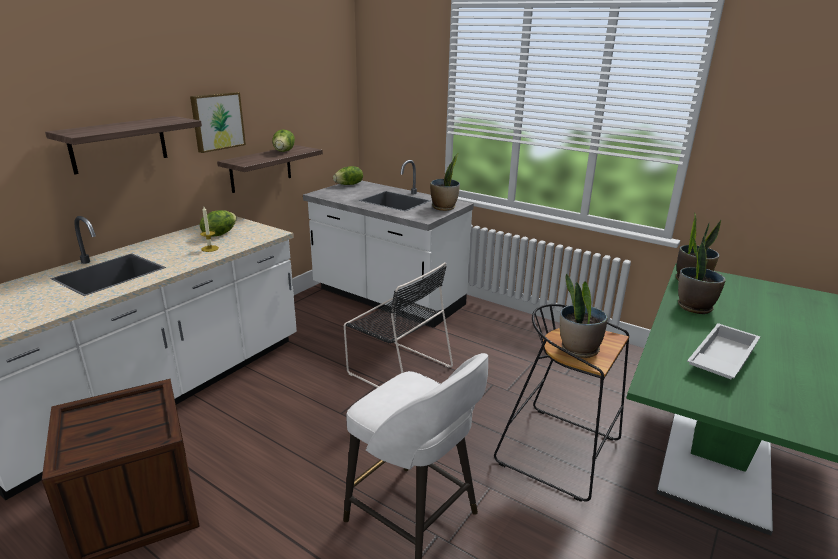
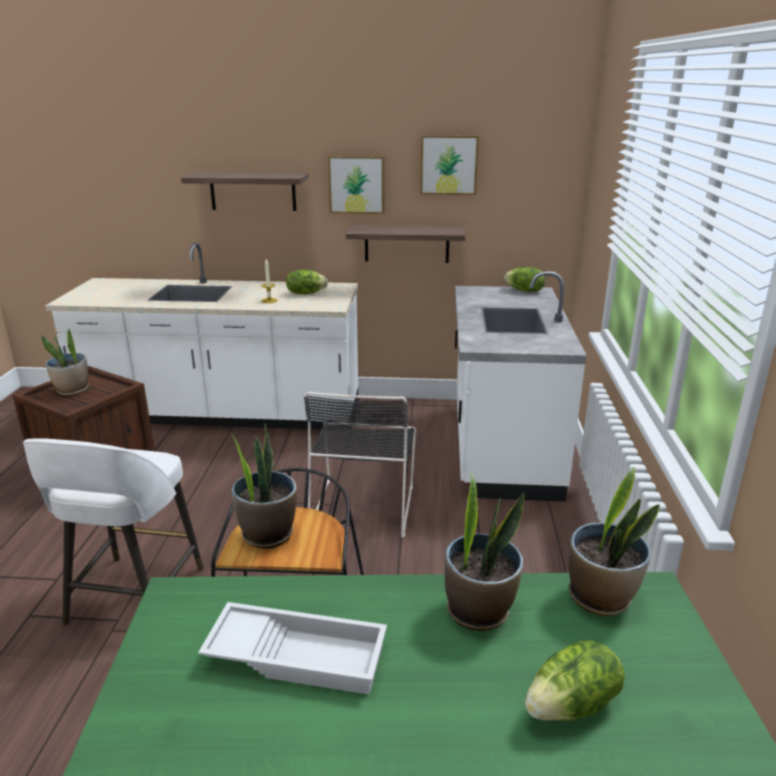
camera: 60 degrees right, 0 degrees up
(281, 94) = (448, 164): none -> picture
(284, 151) = (427, 229): lettuce -> lettuce (573, 706)
(444, 207) = (534, 345): potted plant -> potted plant (72, 390)

